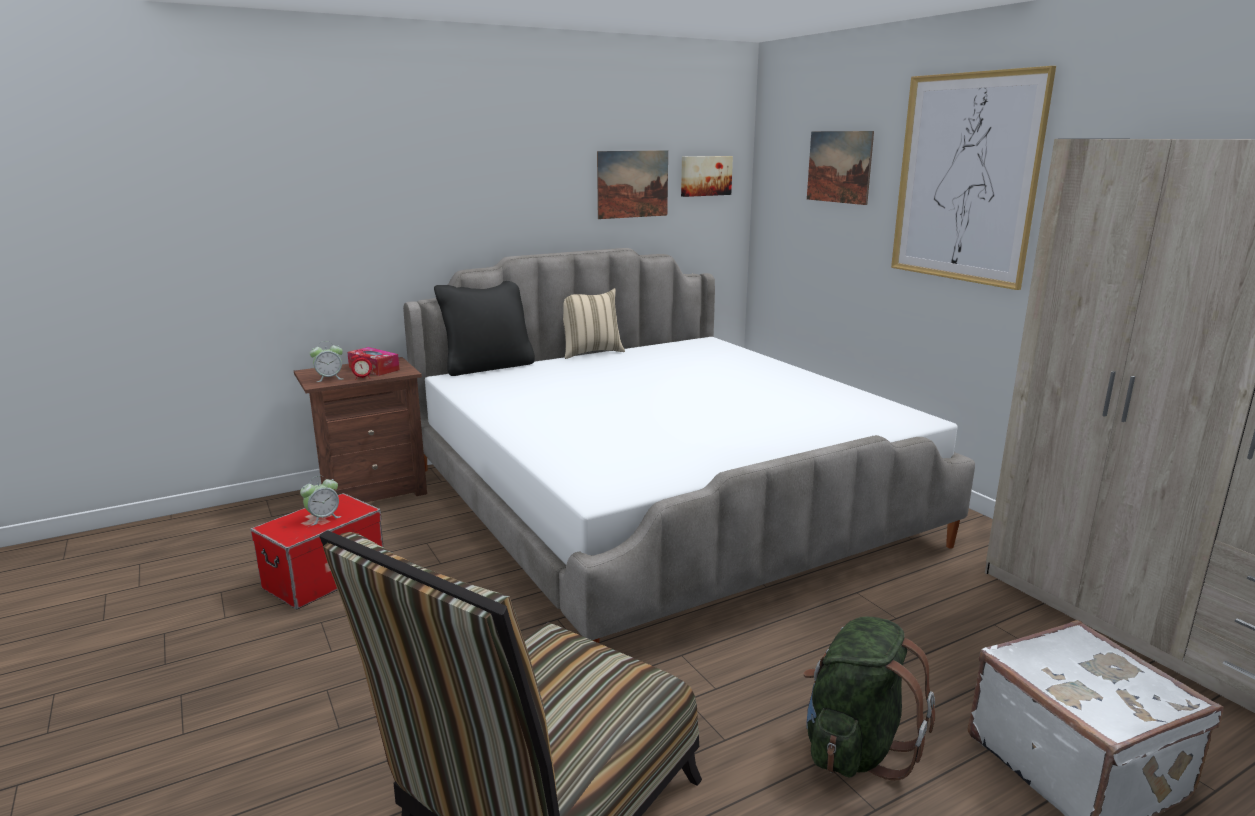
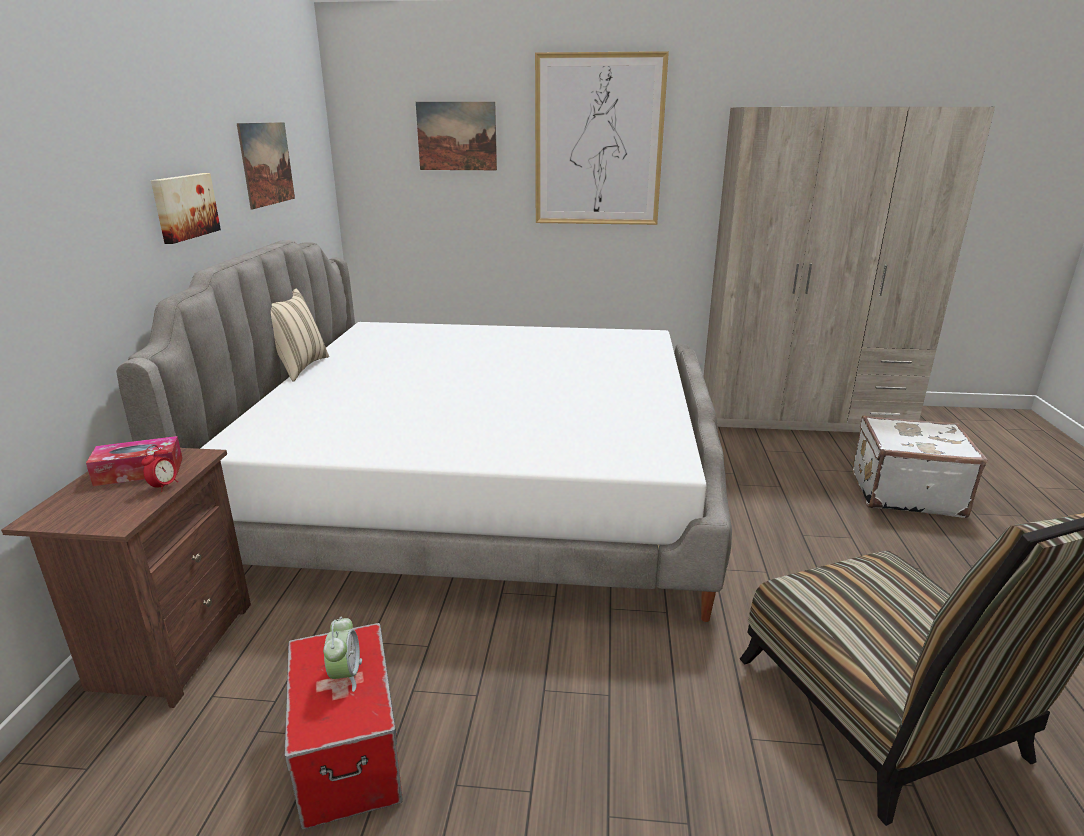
camera: 55 degrees left, 5 degrees up
(329, 378) = (113, 509): alarm clock -> none
(488, 367) = (234, 418): black pillow -> none
(705, 176) = (308, 151): picture -> picture (184, 207)
(855, 747) = (860, 548): green backpack -> none

